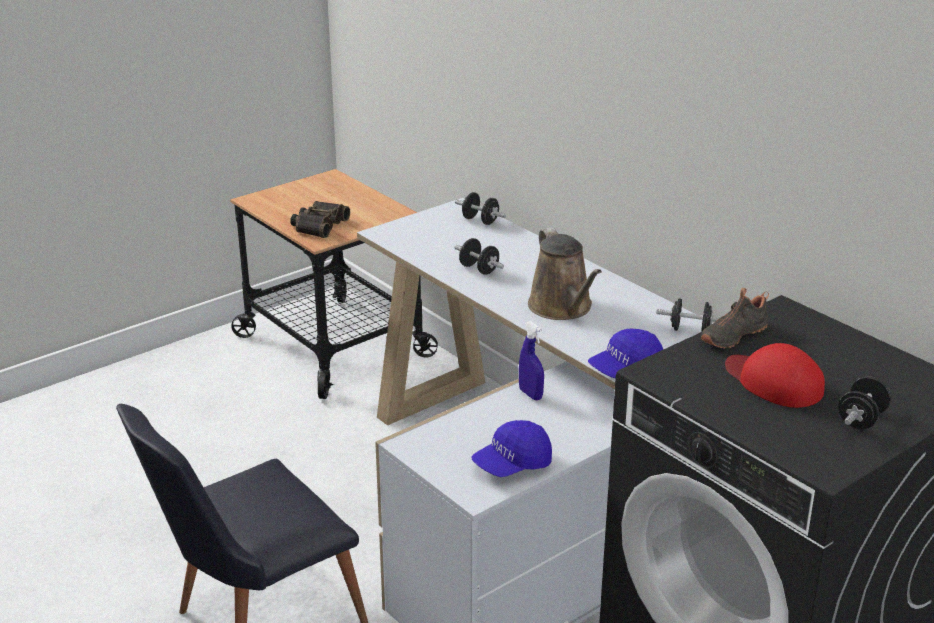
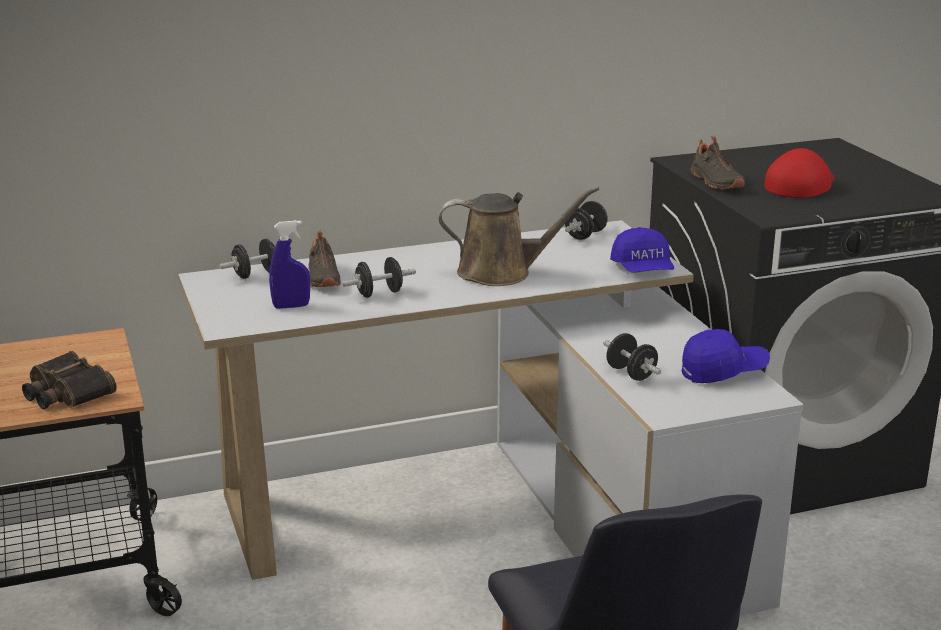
camera: 70 degrees left, 5 degrees down
(493, 243) = (322, 278): none -> black shoe
(512, 465) = (723, 372): blue cap -> blue cap turned 90 degrees counterclockwise
(530, 394) = (598, 342): blue spray bottle -> blue spray bottle (291, 306)
(773, 382) = (801, 185): red cap -> red cap turned 150 degrees clockwise
(861, 419) = (867, 173): black dumbbell -> black dumbbell (631, 373)

